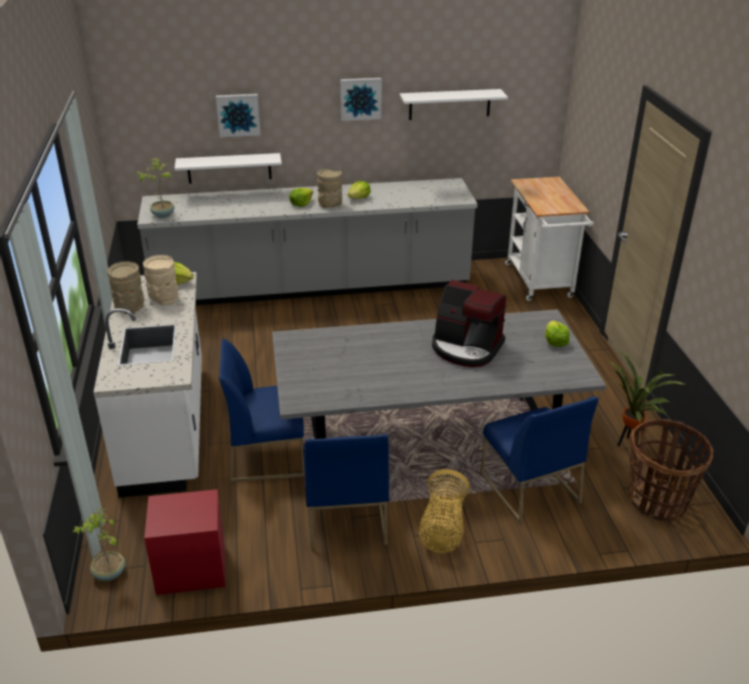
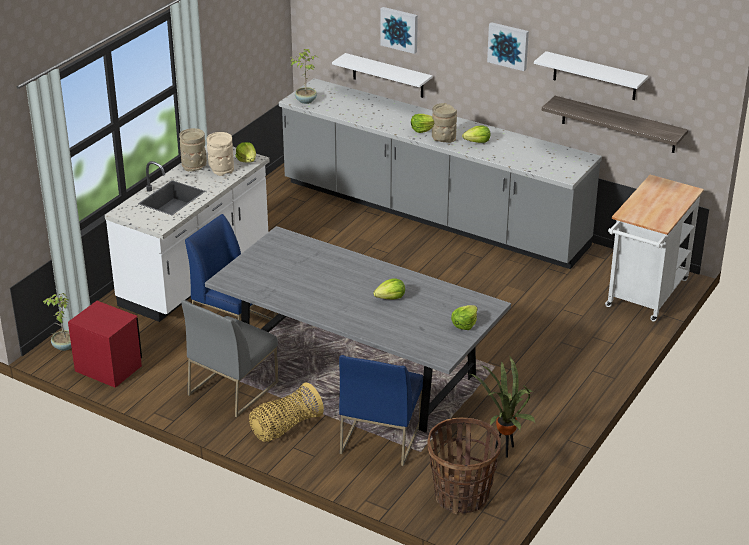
camera: 40 degrees right, 0 degrees up
(345, 517) = (233, 388): blue chair -> grey chair
(466, 348) = (390, 298): coffee machine -> lettuce
(474, 144) = (618, 124): none -> shelf

